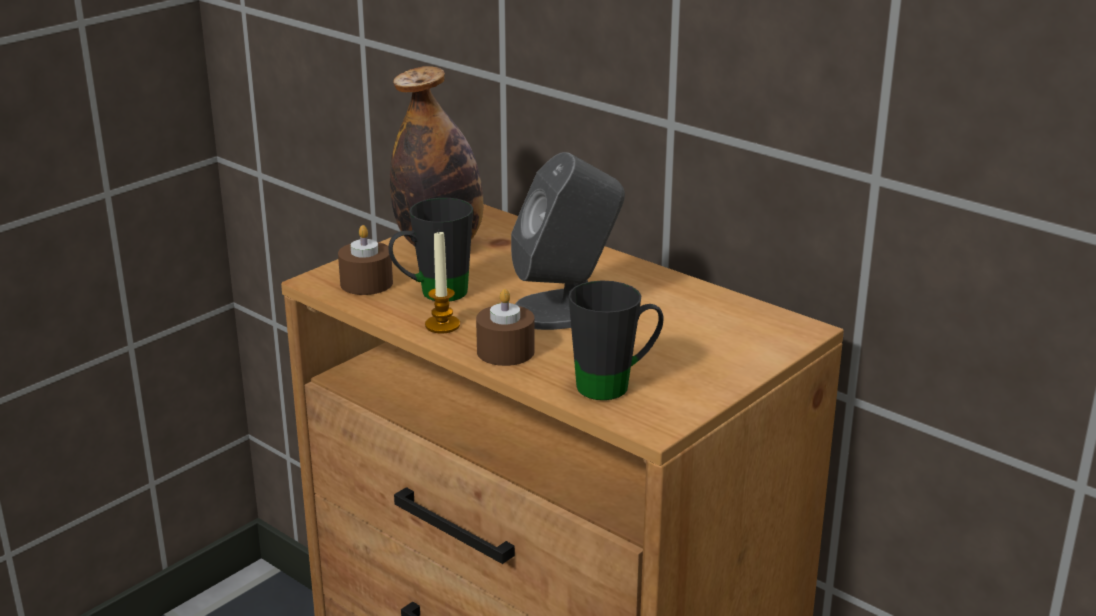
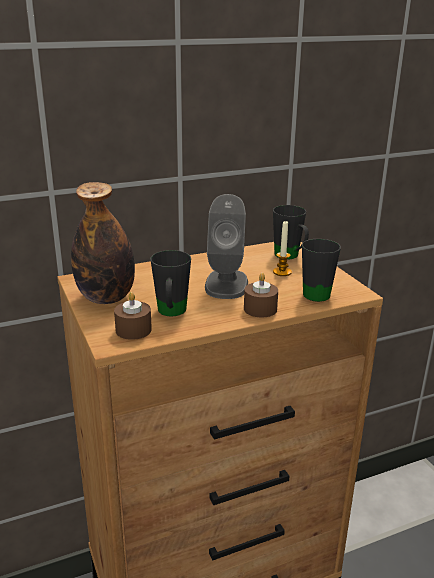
camera: 65 degrees left, 0 degrees up
(442, 325) = (214, 319): candle -> candle (282, 272)
(739, 338) = (290, 257): none -> black mug

